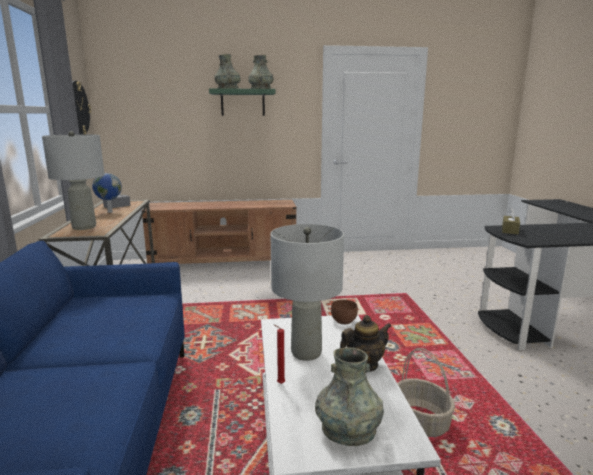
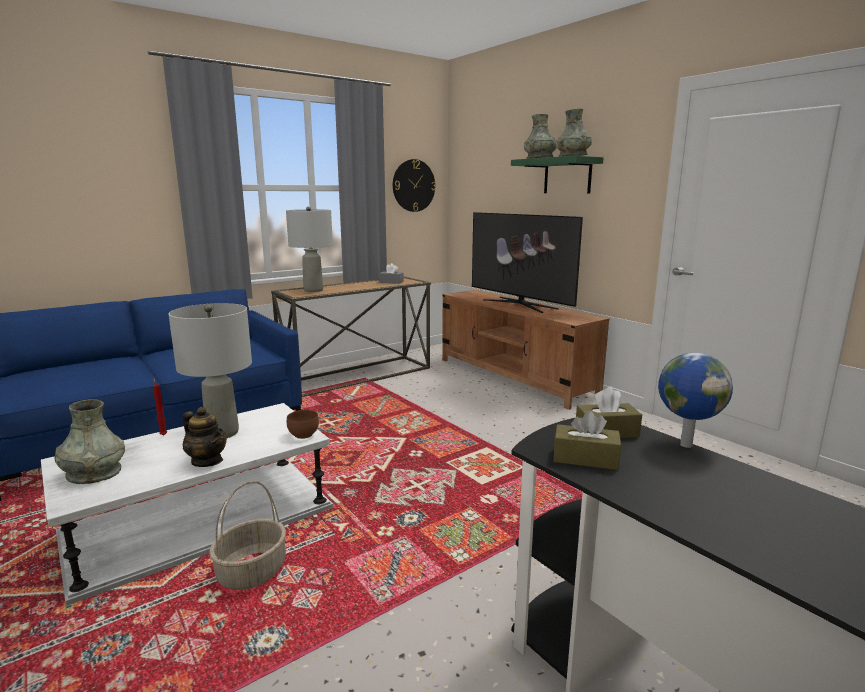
camera: 60 degrees right, 0 degrees up
(109, 212) = (368, 285): globe -> globe (685, 444)
(222, 204) = (519, 304): none -> television
(540, 238) = (585, 458): none -> brown tissue box

